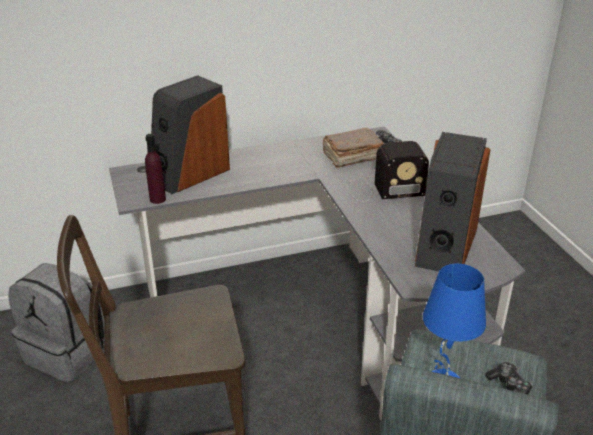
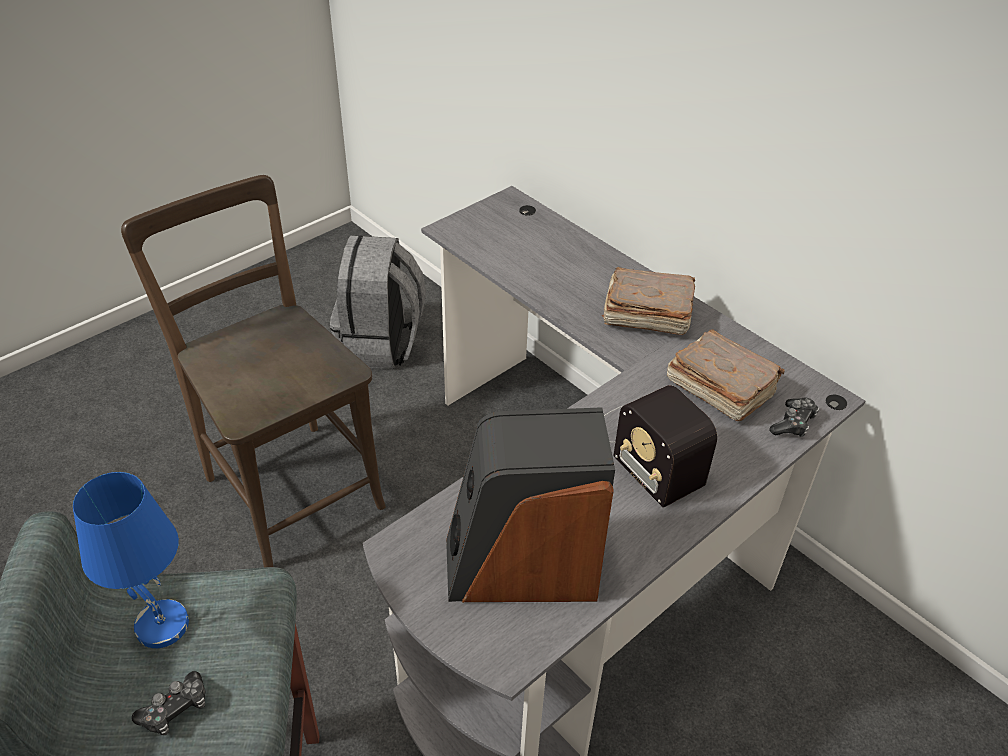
camera: 65 degrees right, 10 degrees up
(157, 199) = (466, 246): purple bottle -> none
(189, 174) = (543, 249): speaker -> none
(279, 159) = (645, 314): none -> brown book

